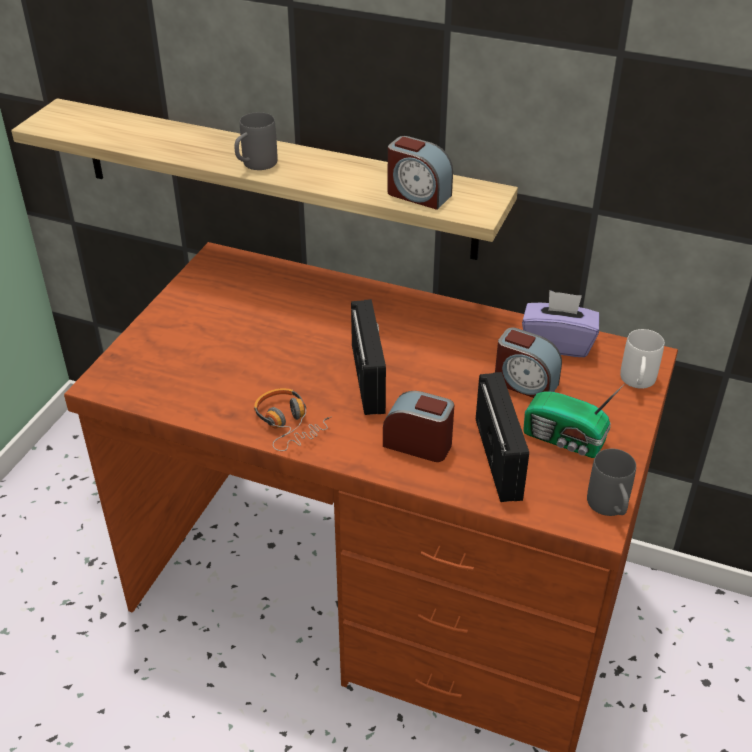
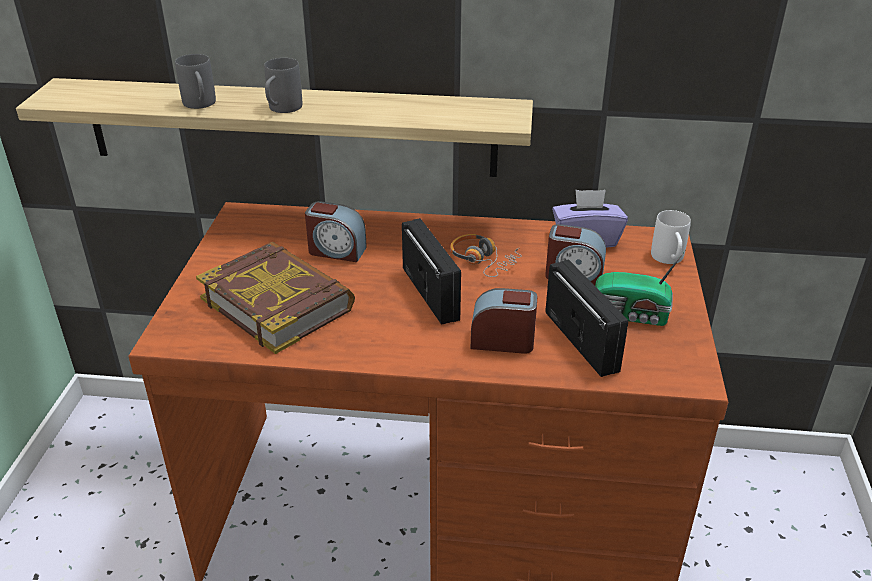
camera: 15 degrees left, 5 degrees down
(217, 363) = (278, 303): none -> book
(289, 424) = (372, 345): headphones -> headphones (483, 261)
(418, 194) = (448, 115): alarm clock -> alarm clock (336, 251)
(610, 509) = (699, 365): grey mug -> grey mug (201, 105)

